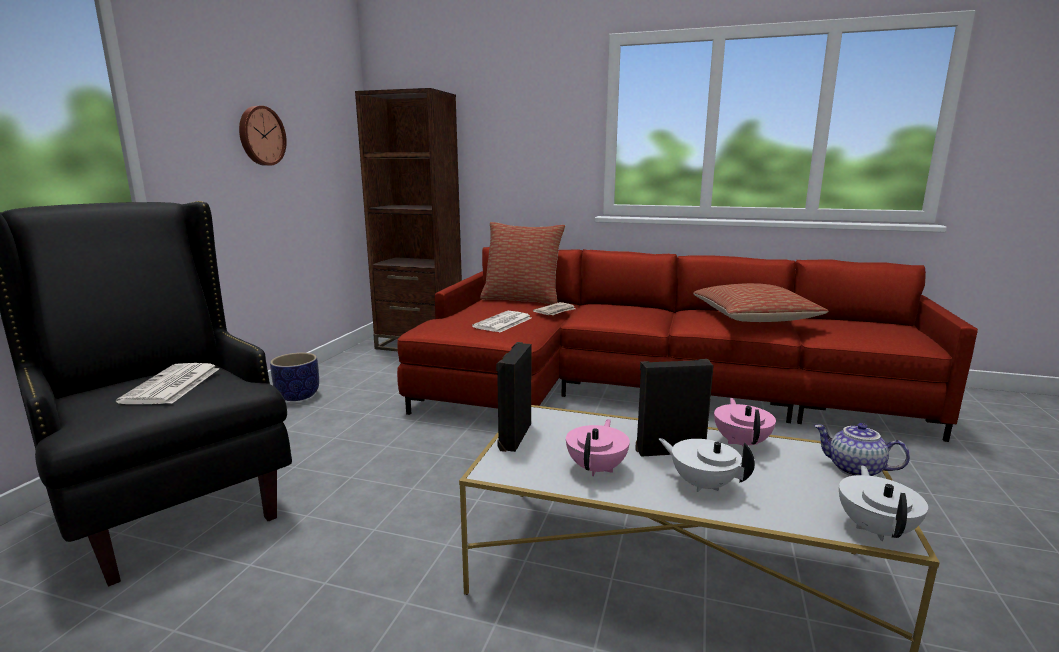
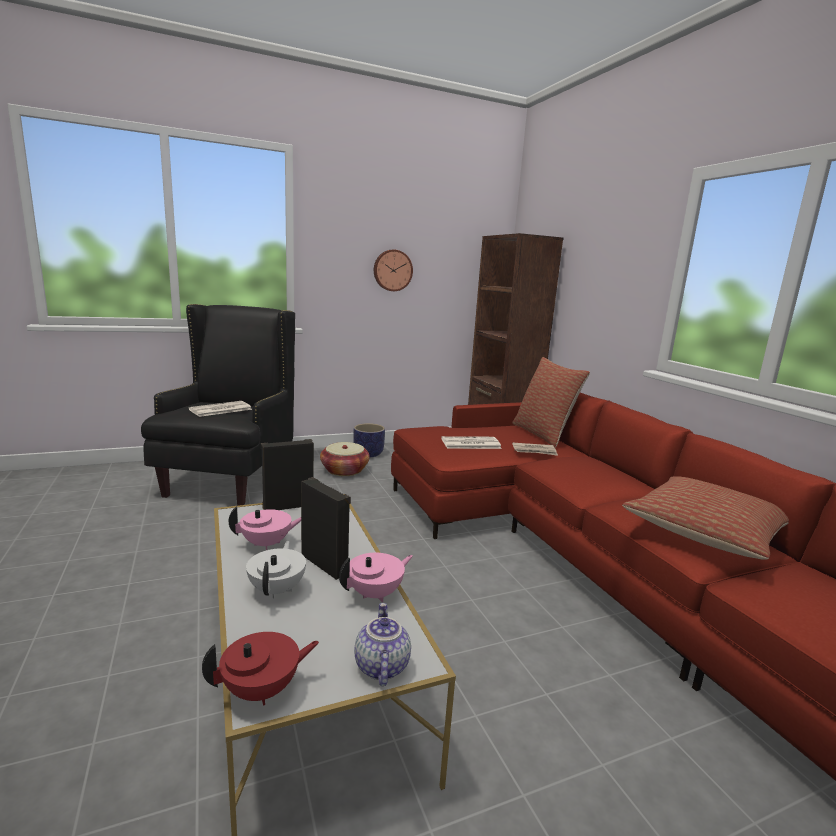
camera: 50 degrees right, 0 degrees up
(311, 422) = (344, 470): none -> basket
(876, 529) = (262, 690): white teapot -> red teapot

